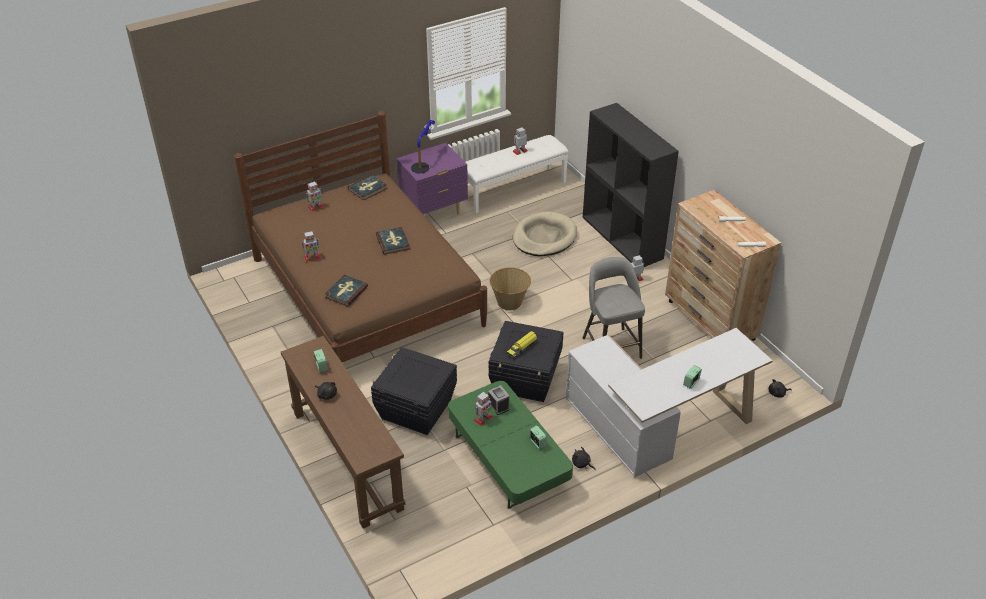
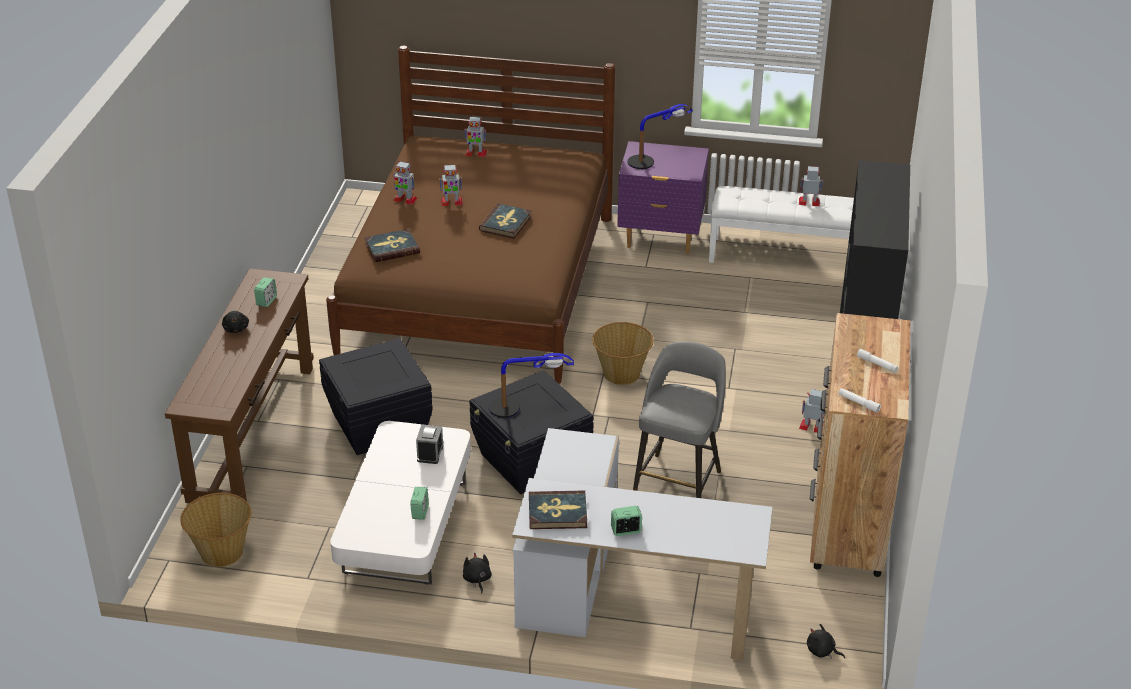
camera: 40 degrees right, 5 degrees down
(367, 189) = (554, 159): book -> book (557, 512)
(424, 543) = (221, 552): none -> basket
(483, 419) = (397, 456): toy robot -> toy robot (451, 202)
(508, 459) = (405, 527): green coffee table -> white coffee table
(522, 348) = (521, 406): toy truck -> table lamp
(544, 237) = (758, 326): beige dog bed -> none

